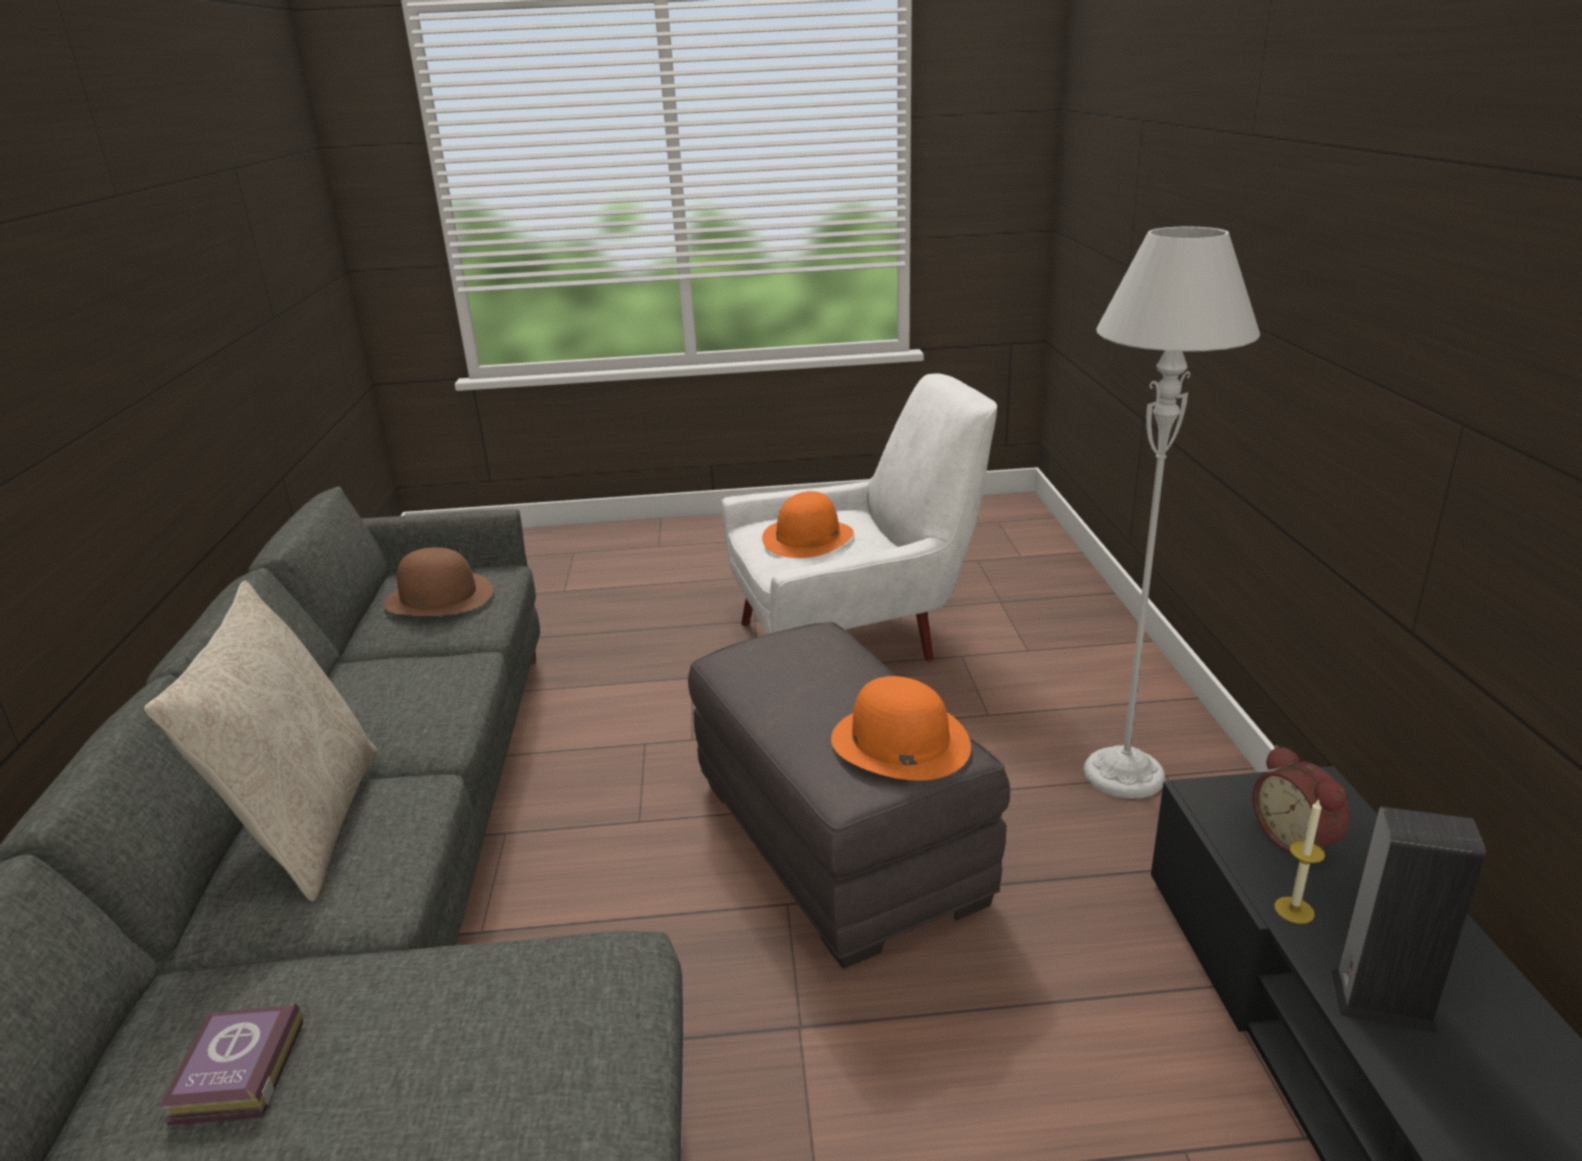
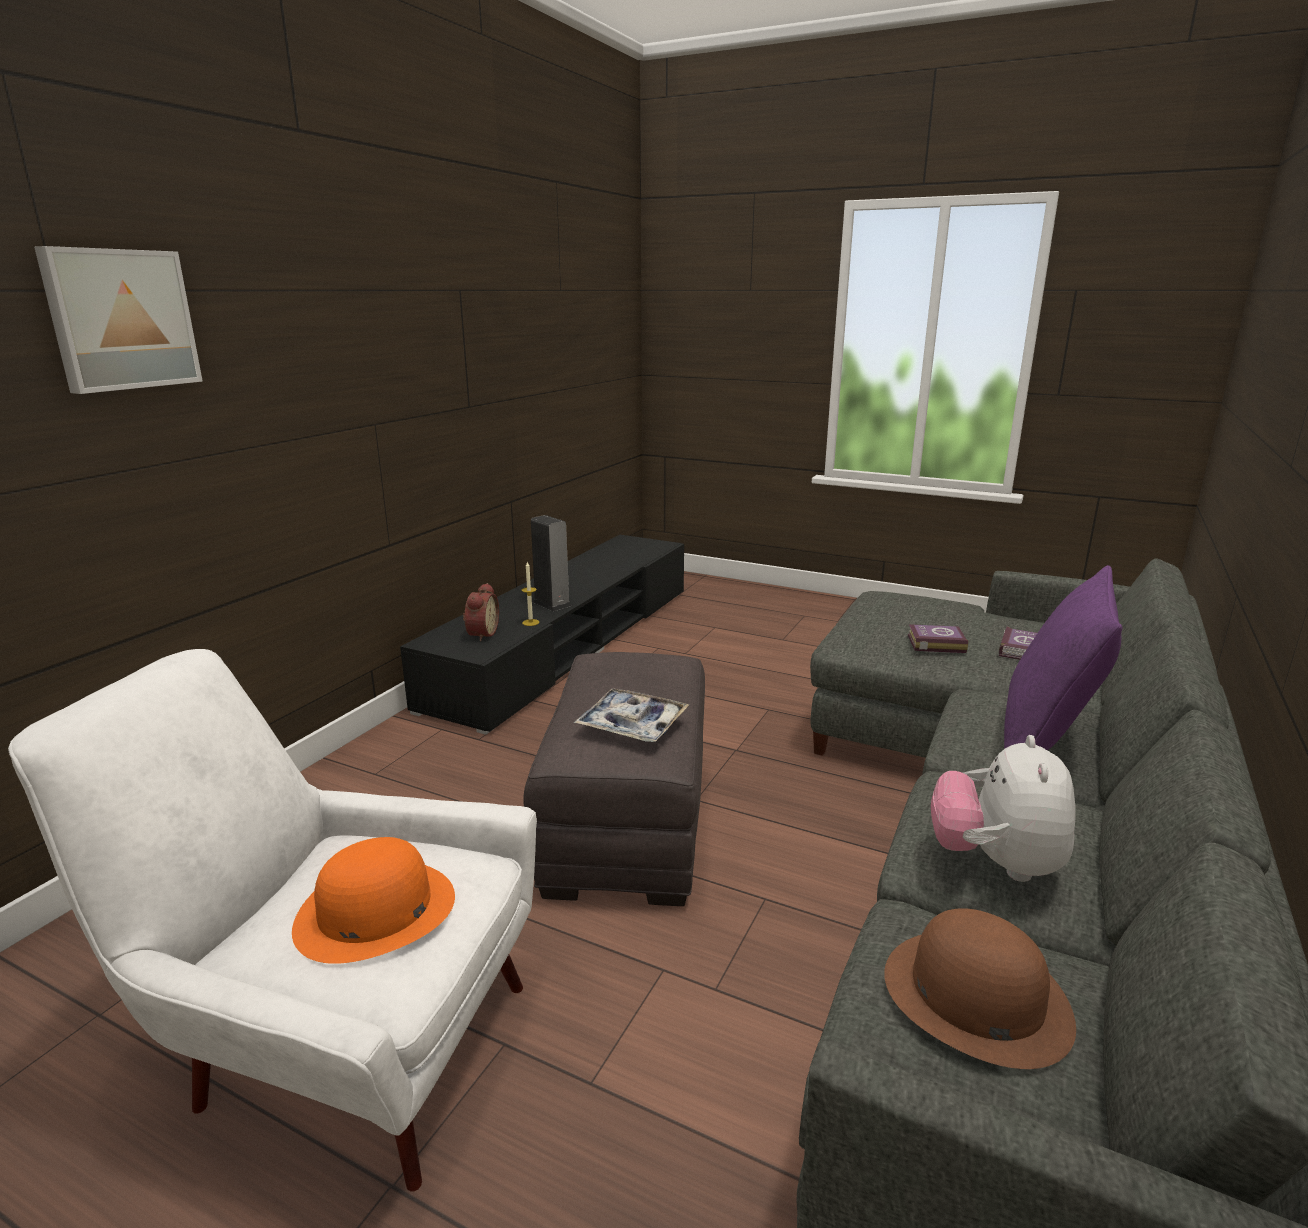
camera: 150 degrees left, 5 degrees down
(305, 824) = (1045, 744): beige pillow -> purple pillow
(408, 671) = (995, 863): none -> plush toy
(432, 1020) = (934, 643): none -> book
(793, 675) = (632, 725): none -> tray
(899, 742) = (620, 668): orange hat -> none
(1124, 774) = (394, 784): grey floor lamp -> none
(1267, 170) = (120, 319): none -> picture

